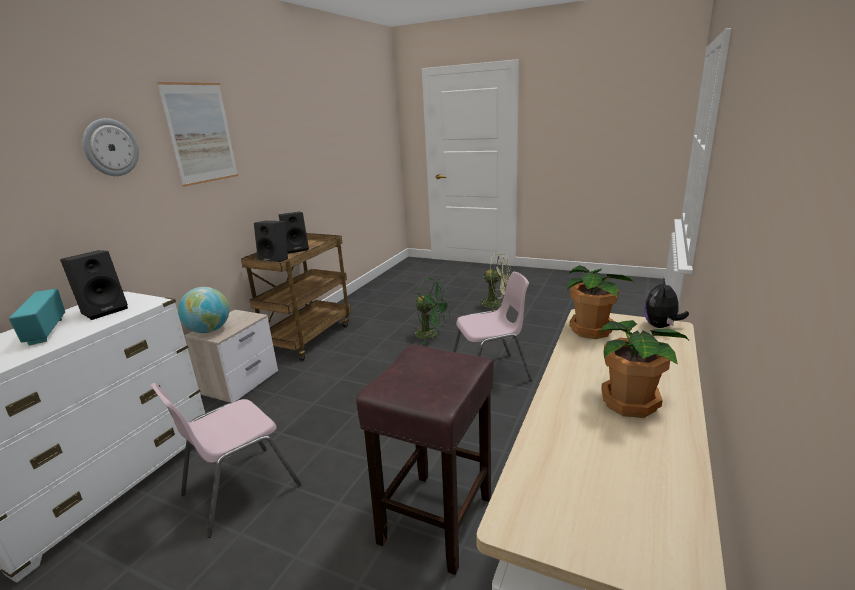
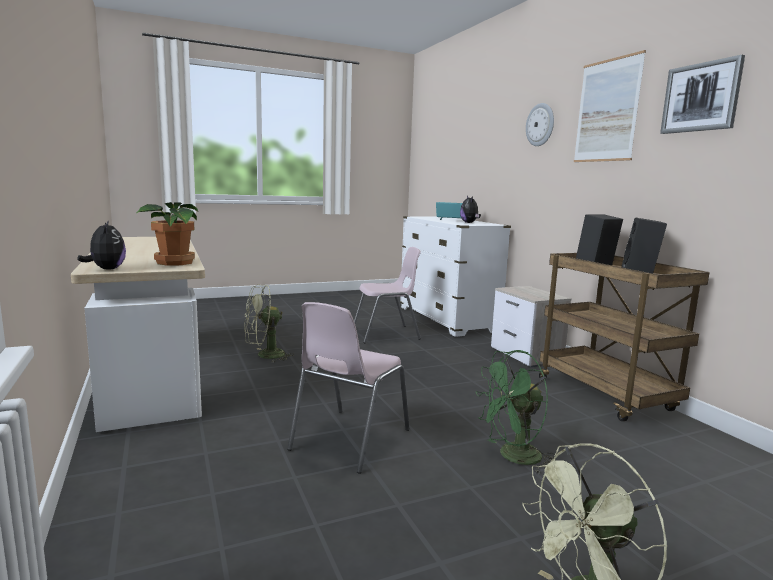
camera: 130 degrees right, 10 degrees down
(105, 310) = (469, 223): black speaker -> plush toy
(209, 330) = (526, 289): globe -> none
(238, 490) = (386, 334): pink chair -> pink chair turned 75 degrees clockwise
(266, 127) = (701, 97): none -> picture
(437, 517) = (265, 356): brown stool -> green fan
(630, 402) = (136, 250): potted plant -> none

